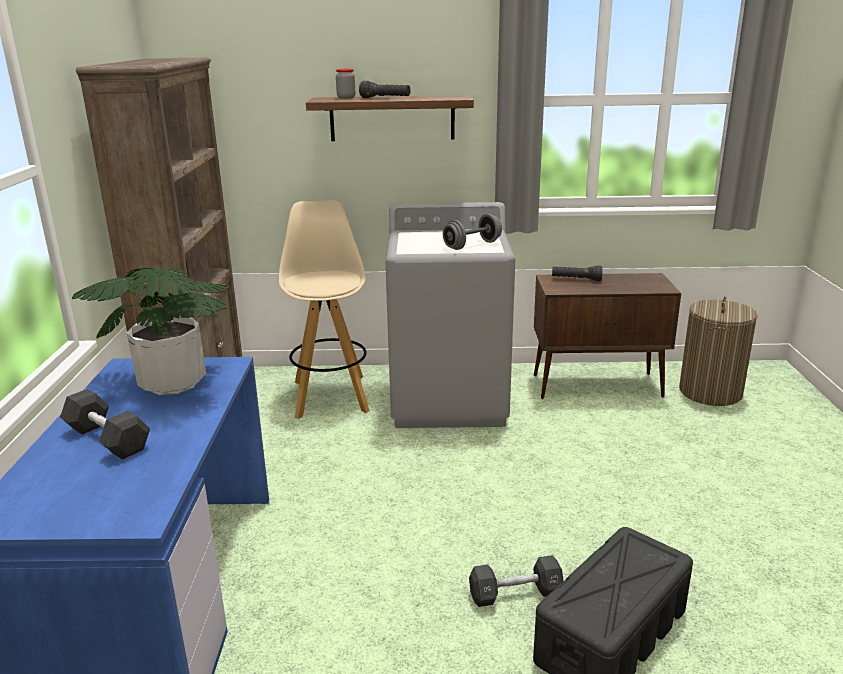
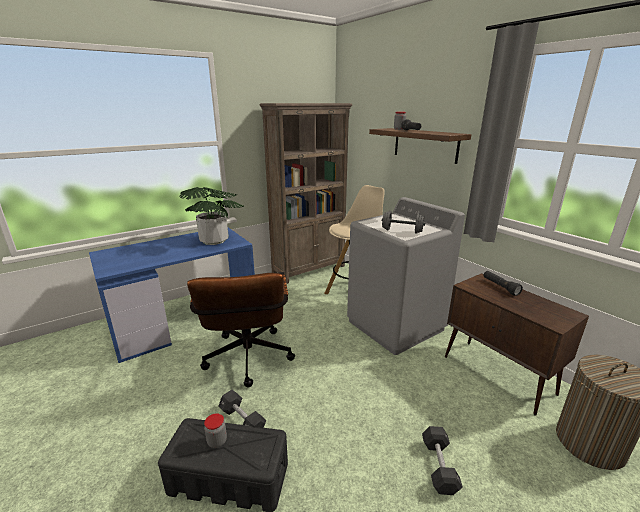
camera: 55 degrees right, 0 degrees up
(107, 439) = (162, 247): black dumbbell -> black dumbbell (439, 466)
(387, 549) = (248, 361): none -> brown office chair
(607, 584) = (217, 441): none -> jar

